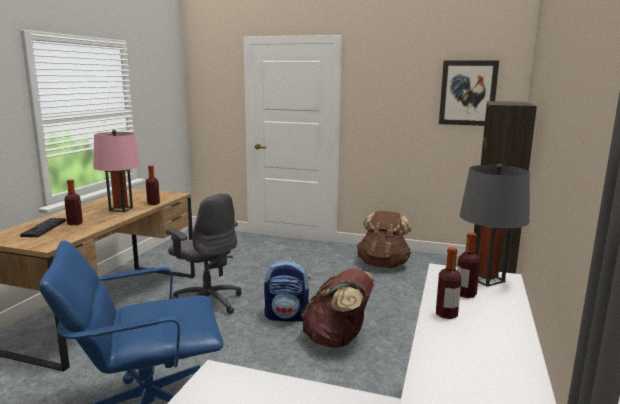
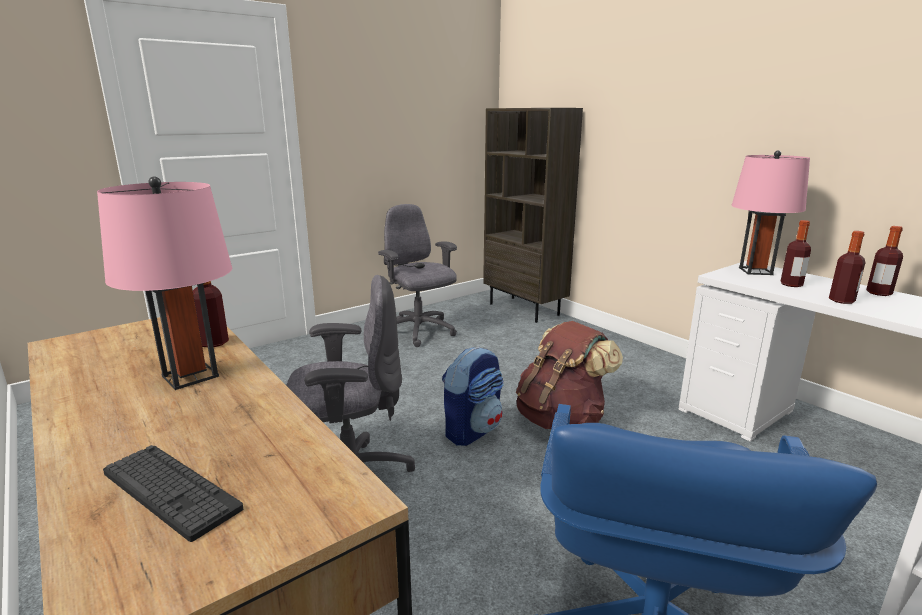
camera: 55 degrees left, 5 degrees up
(75, 223) = (207, 441): bottle -> bottle (878, 293)
(383, 264) = (419, 332): brown backpack -> grey office chair
(468, 93) = (449, 100): picture -> none
(486, 279) = (755, 271): grey table lamp -> pink table lamp

